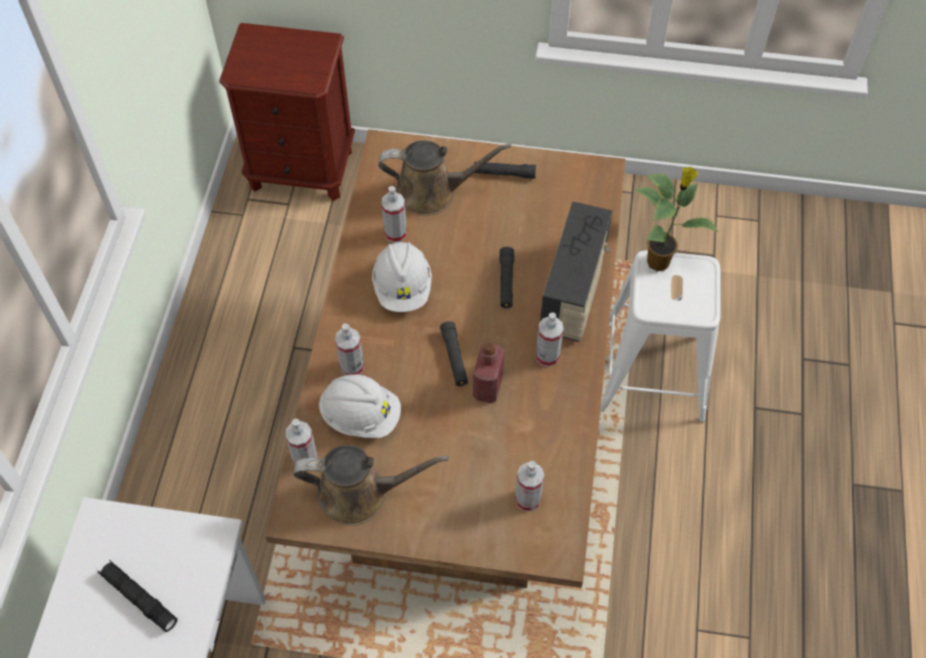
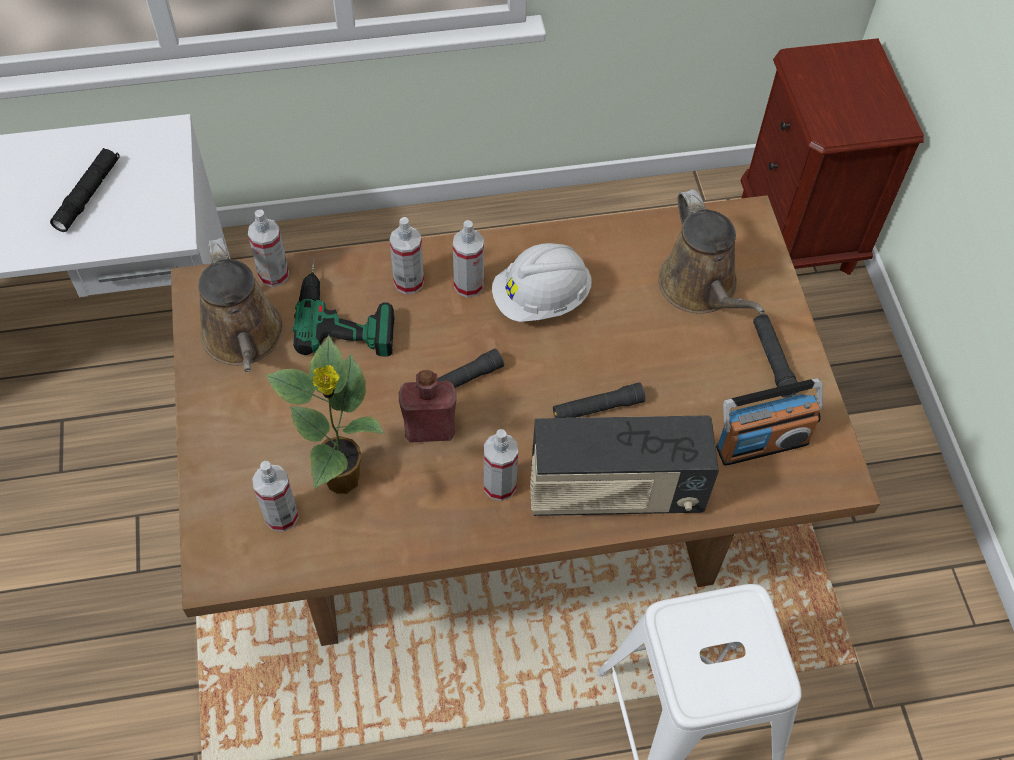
camera: 70 degrees right, 0 degrees up
(361, 416) = (346, 310): white hard hat -> power drill
(395, 233) = (618, 269): spray bottle -> spray bottle (468, 285)
(564, 202) = (761, 444): none -> radio
(660, 261) = (756, 618): potted plant -> potted plant (343, 480)

